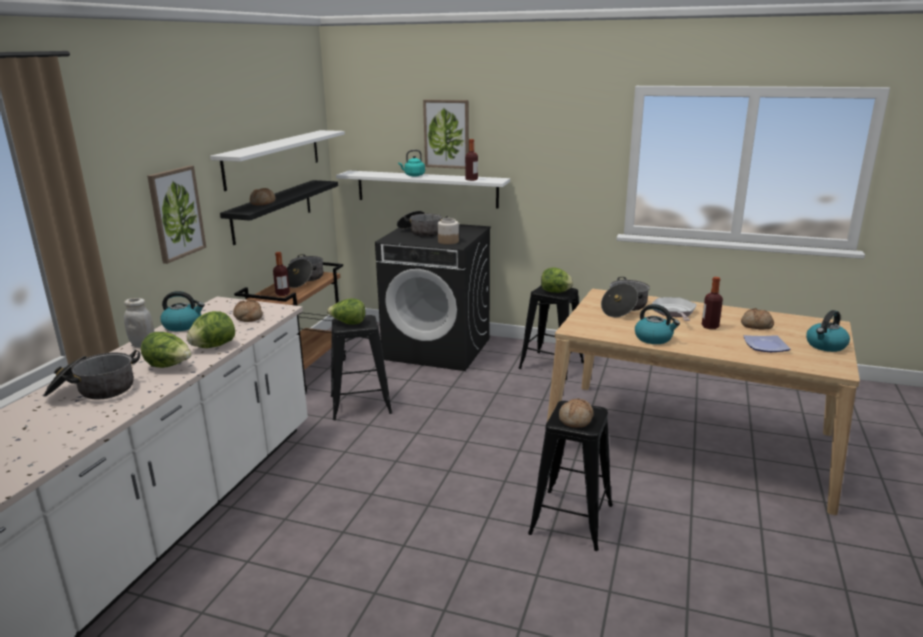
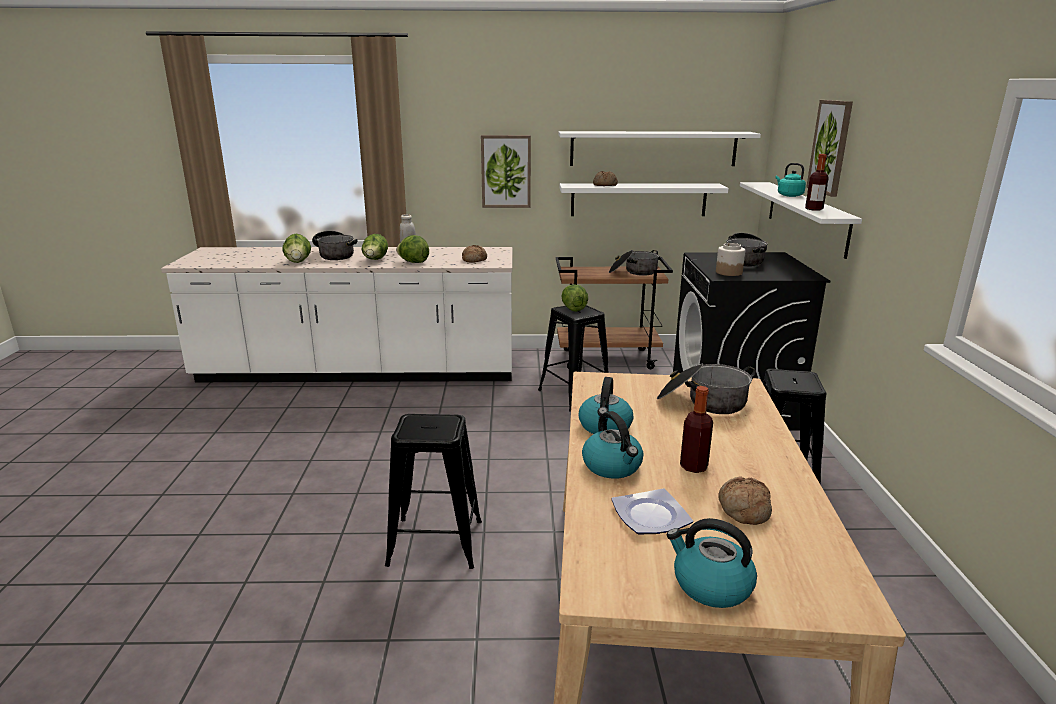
camera: 70 degrees right, 0 degrees up
(183, 325) = (447, 250): kettle -> kettle (613, 466)
(272, 211) = (638, 199): black shelf -> white shelf
(282, 294) = (590, 272): bottle -> none
(555, 292) = (791, 381): lettuce -> lettuce (298, 262)
(576, 420) = (420, 426): bread -> none
(674, 312) = (727, 437): frying pan -> none

